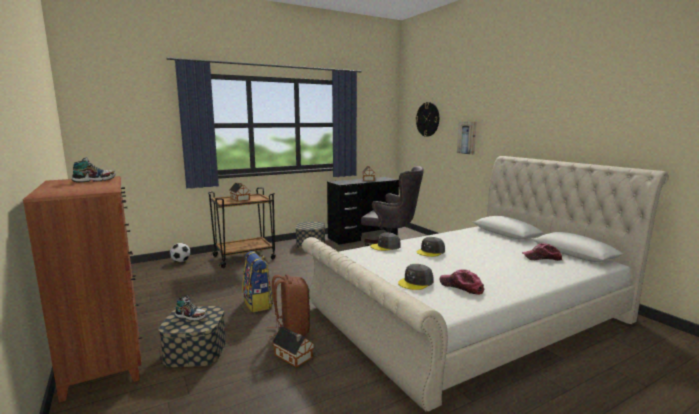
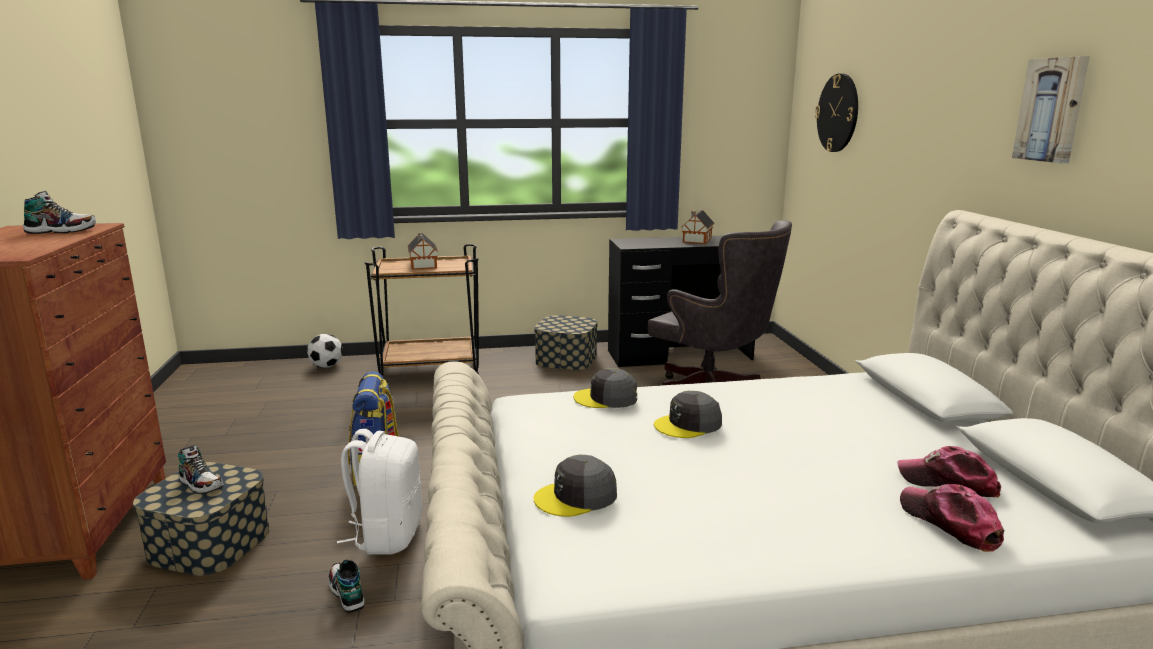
camera: 20 degrees right, 5 degrees up
(291, 330) = (387, 535): brown backpack -> white backpack
(294, 357) = (346, 594): toy house -> shoe
(461, 287) = (662, 527): cap -> cap (949, 523)
(467, 137) = (904, 160): picture -> picture (1052, 110)

